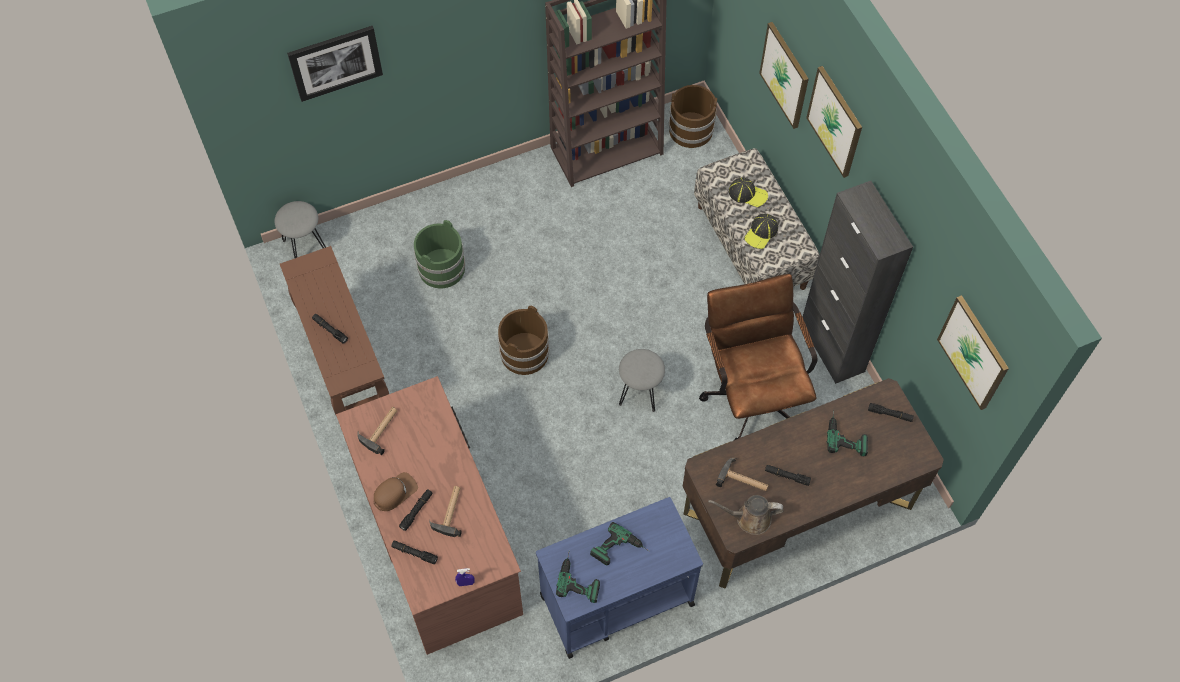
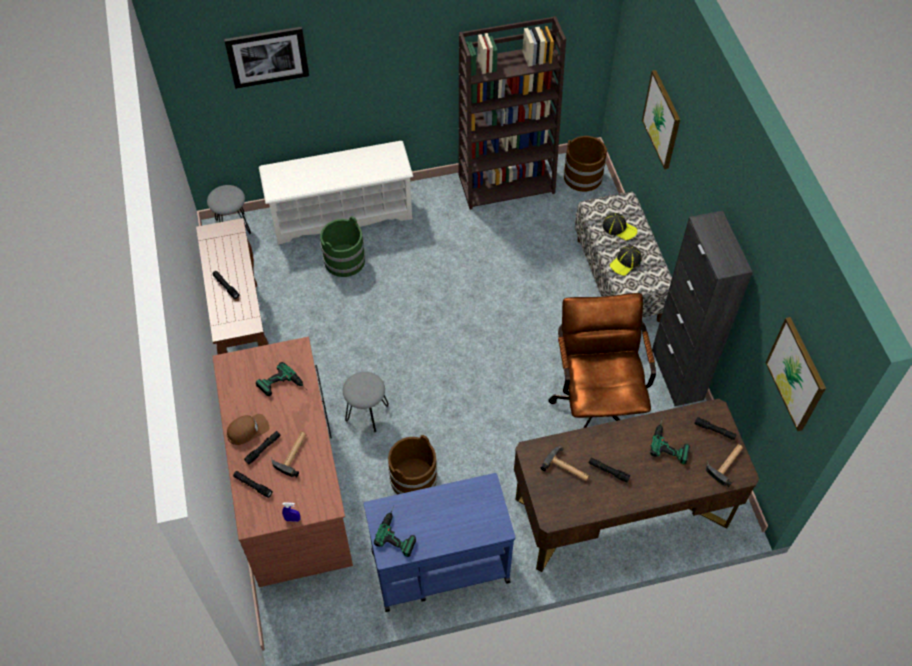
camera: 10 degrees right, 5 degrees down
(381, 429) = (248, 374): hammer -> hammer (726, 463)
(426, 212) = (341, 214): none -> white shoe rack
(524, 353) = (401, 340): brown bucket -> brown bucket (413, 478)
(621, 551) = (441, 514): power drill -> power drill (283, 387)
(639, 392) = (496, 388): grey stool -> grey stool (366, 413)
(749, 518) = (566, 504): brown watering can -> none
(835, 121) = (698, 157): picture -> none

